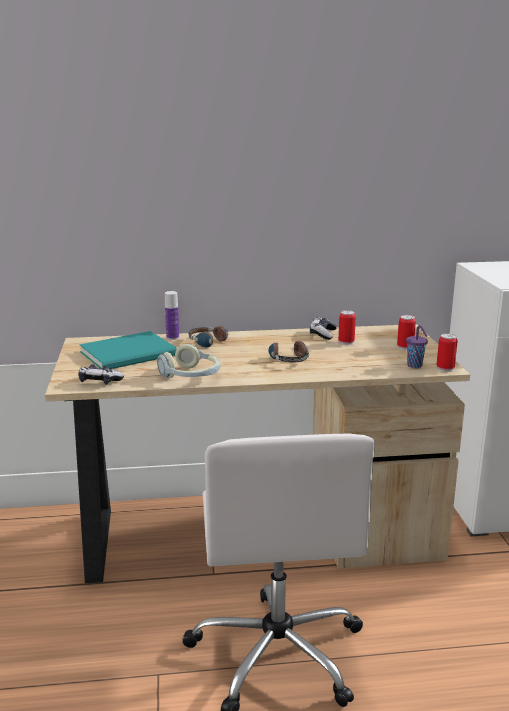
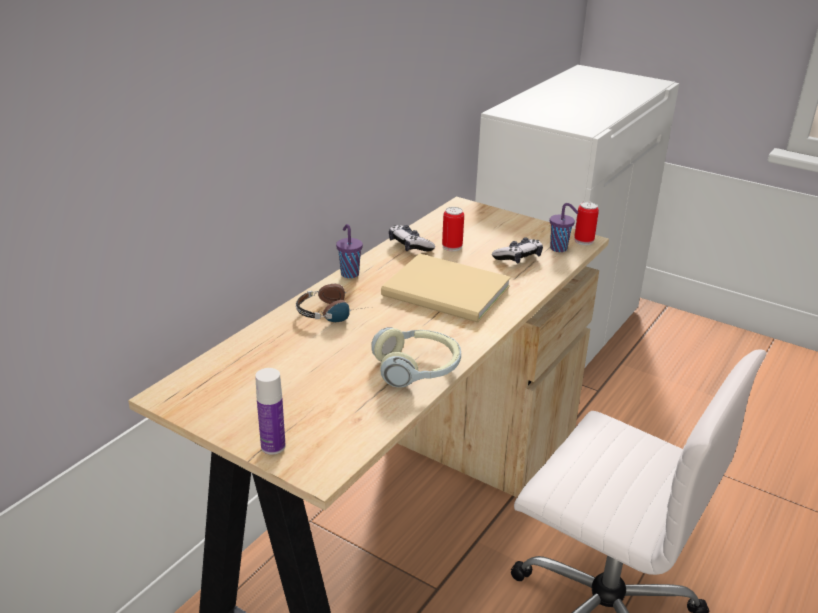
camera: 50 degrees left, 10 degrees up
(99, 381) = (343, 439): game controller -> game controller (518, 258)
(131, 354) = (281, 376): turquoise book -> none
(172, 337) = (272, 326): bottle -> bottle (273, 446)
(258, 333) = (349, 273): none -> purple cup
(288, 358) = (448, 293): headphones -> beige book
(405, 347) = (508, 230): can -> none

